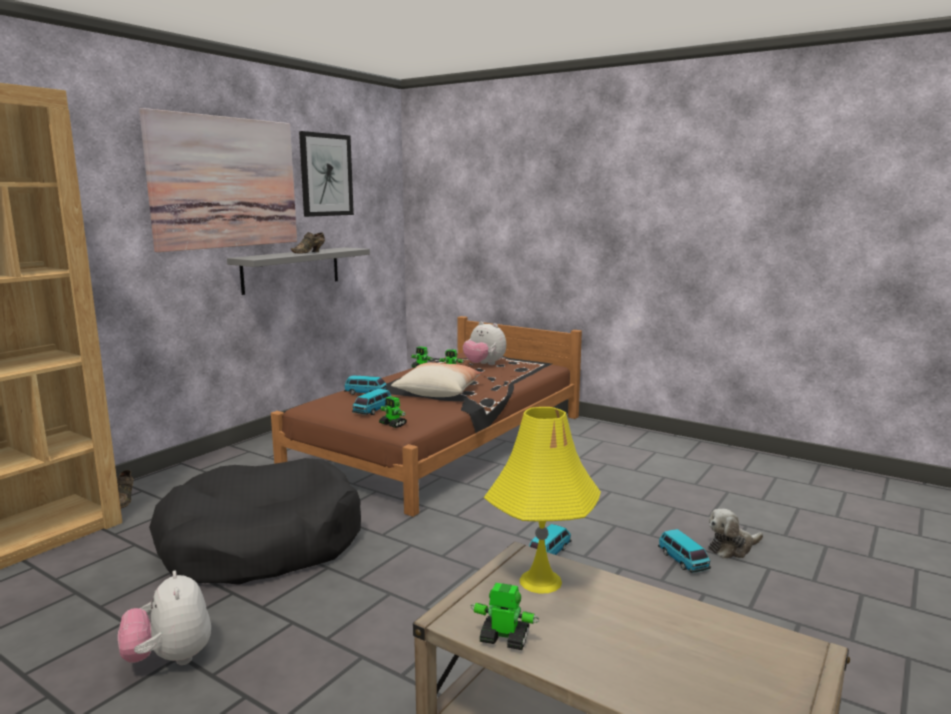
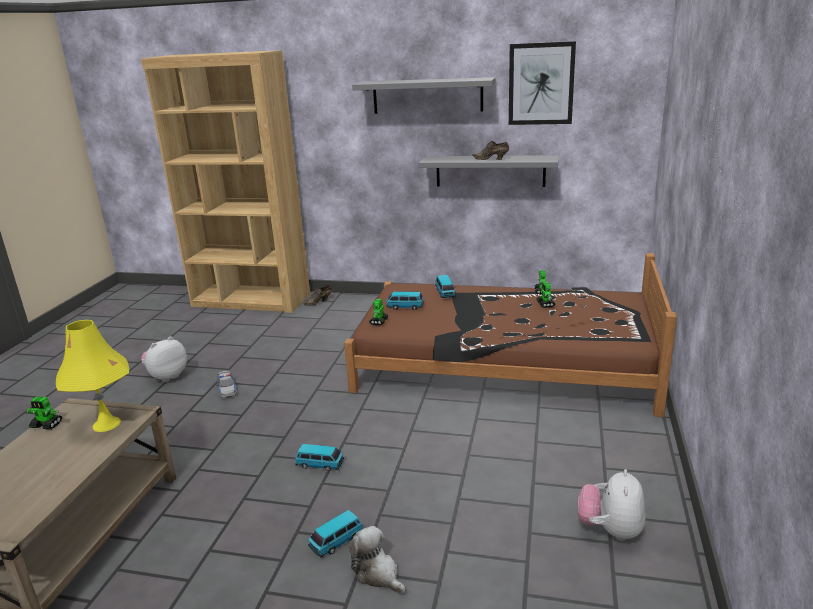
camera: 70 degrees right, 10 degrees up
(225, 182) = (427, 96): picture -> grey shelf
(261, 544) = (285, 356): black dog bed -> none
(298, 599) = (227, 389): none -> toy car
(438, 392) = (477, 315): pillow -> none
(484, 364) = (589, 311): plush toy -> plush toy (610, 530)
(504, 638) = (47, 425): toy robot -> toy robot turned 105 degrees clockwise

